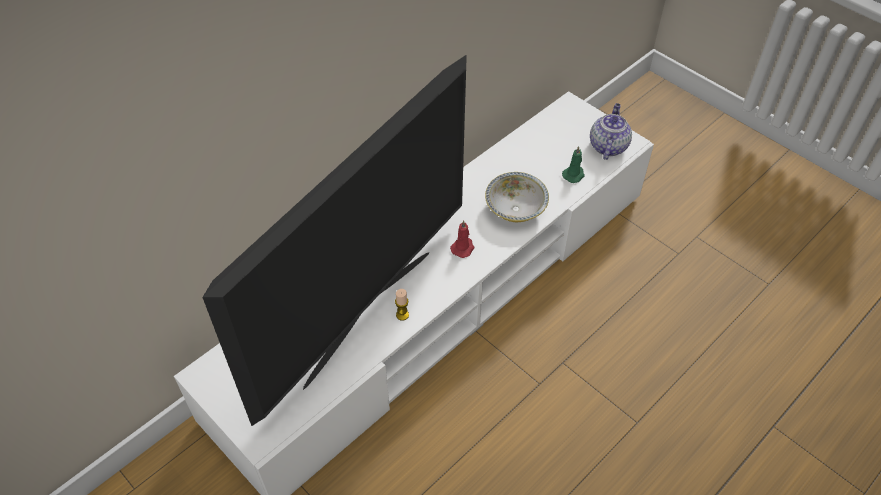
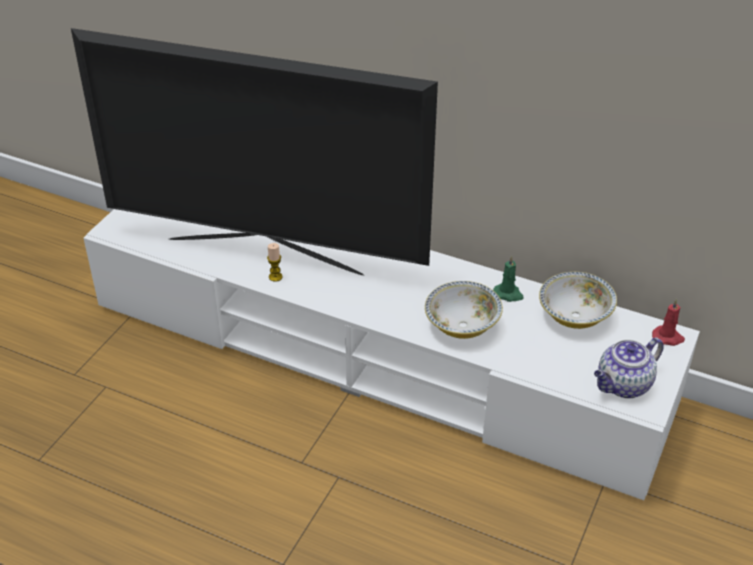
camera: 70 degrees right, 10 degrees down
(463, 248) = (383, 298): red candle -> red candle (668, 337)
(530, 145) = (574, 316): none -> bowl
(574, 175) = (550, 363): green candle -> green candle (508, 294)
(607, 146) = (623, 385): teapot -> teapot turned 150 degrees clockwise

